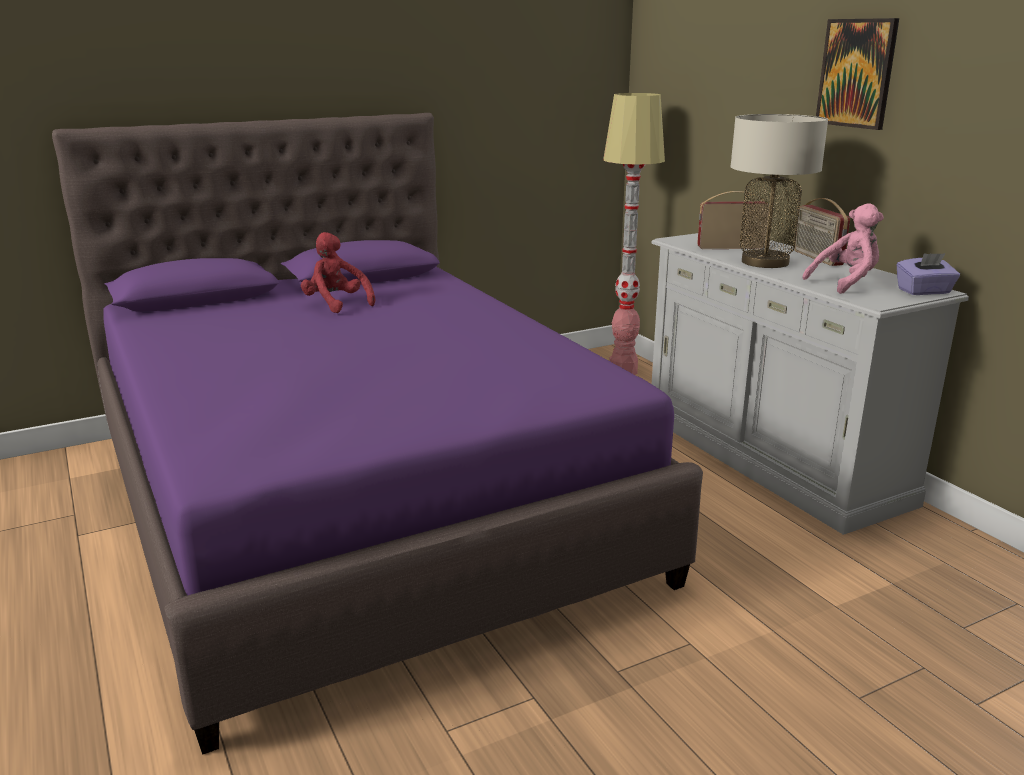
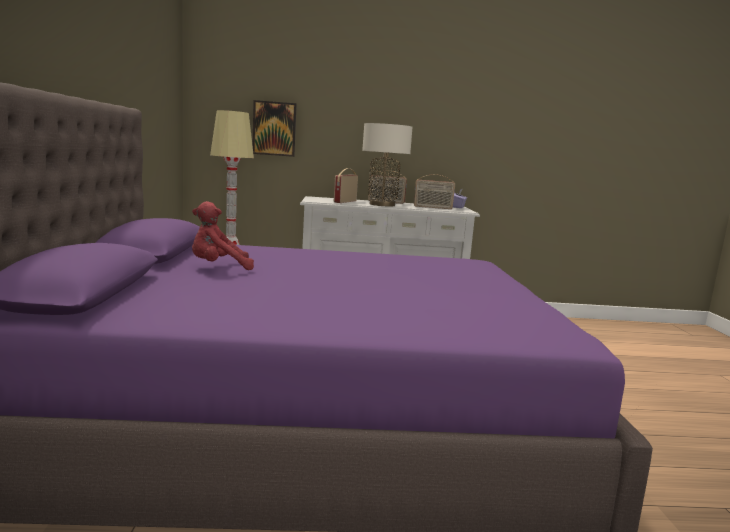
camera: 65 degrees left, 10 degrees down
(845, 283) = (433, 207): pink plush toy -> radio
(857, 73) = (387, 106): picture -> picture (274, 128)

